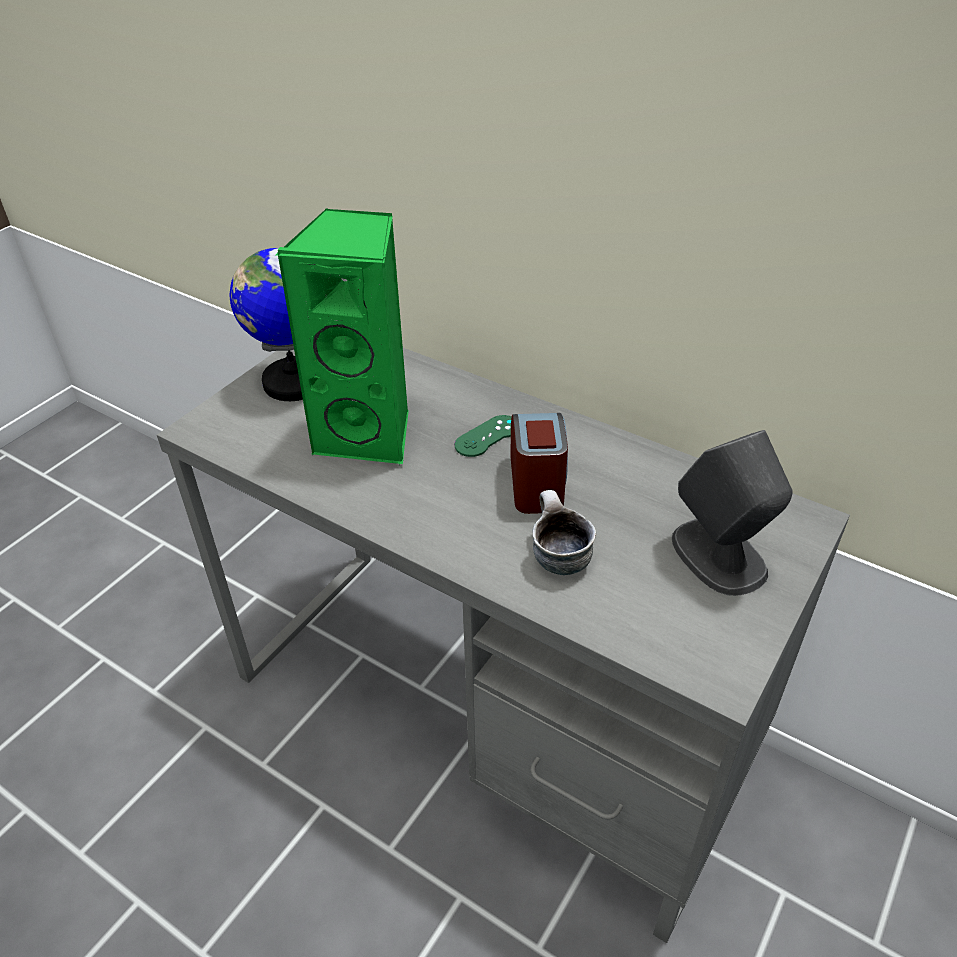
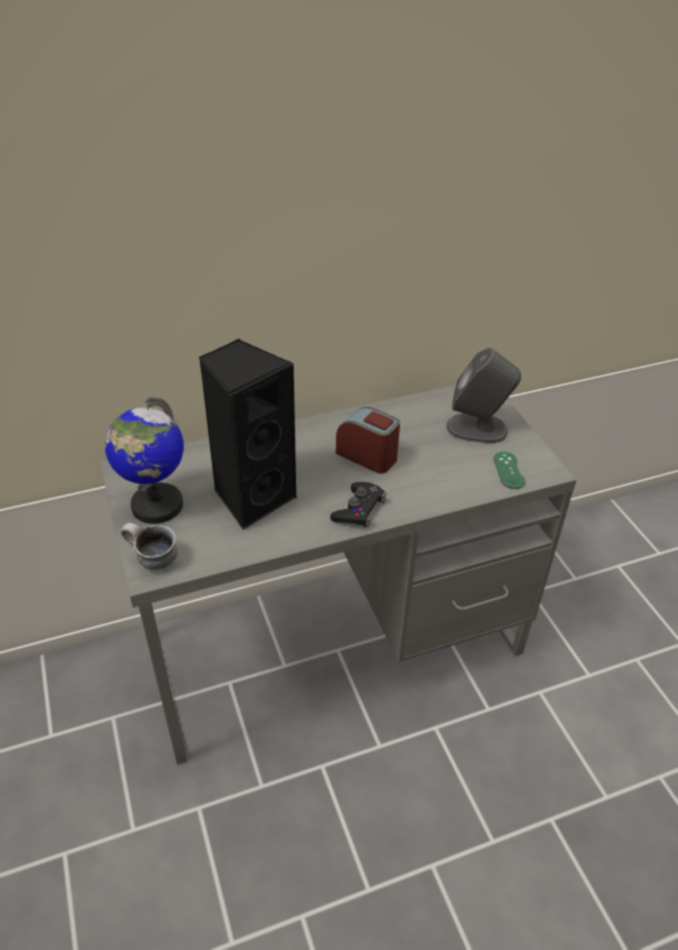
camera: 55 degrees left, 0 degrees up
(369, 434) = (252, 497): green speaker -> black speaker
(432, 525) = (359, 509): none -> black game controller
(487, 436) = (309, 453): green game controller -> green game controller (508, 470)
(556, 556) = (427, 478): mug -> mug (152, 560)

